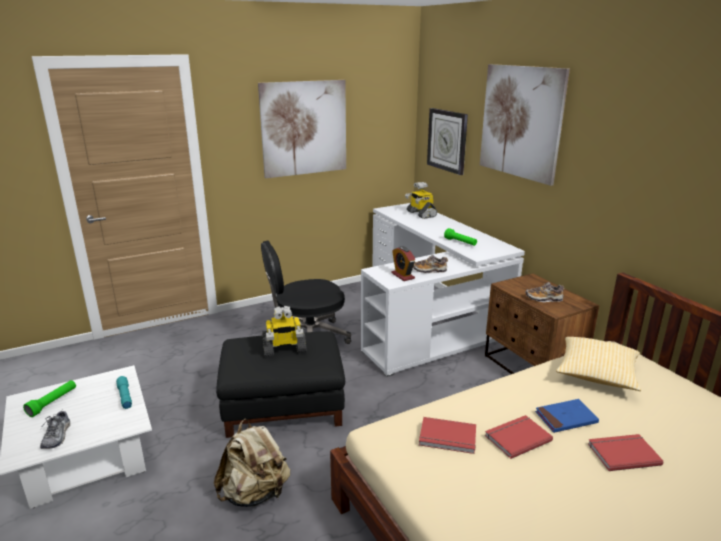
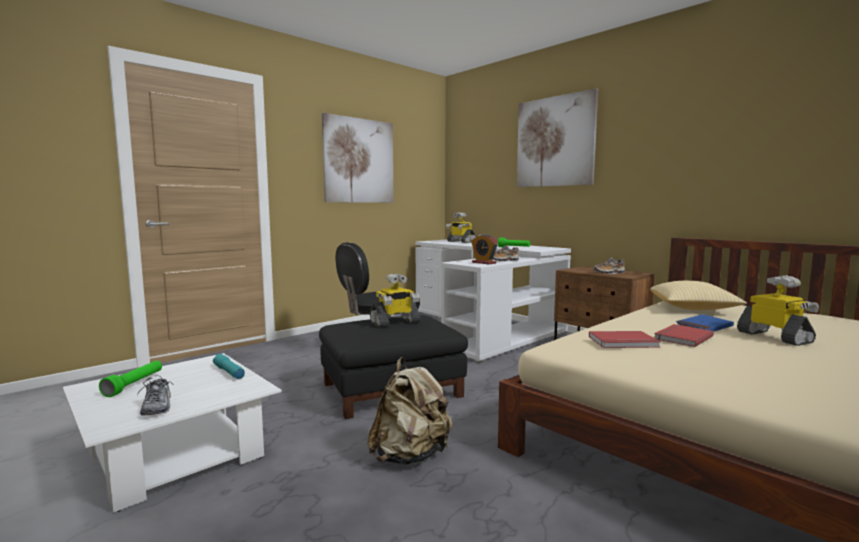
camera: 15 degrees left, 15 degrees down
(447, 140) = (480, 176): wall clock -> none
(622, 453) = (775, 337): red book -> toy robot

